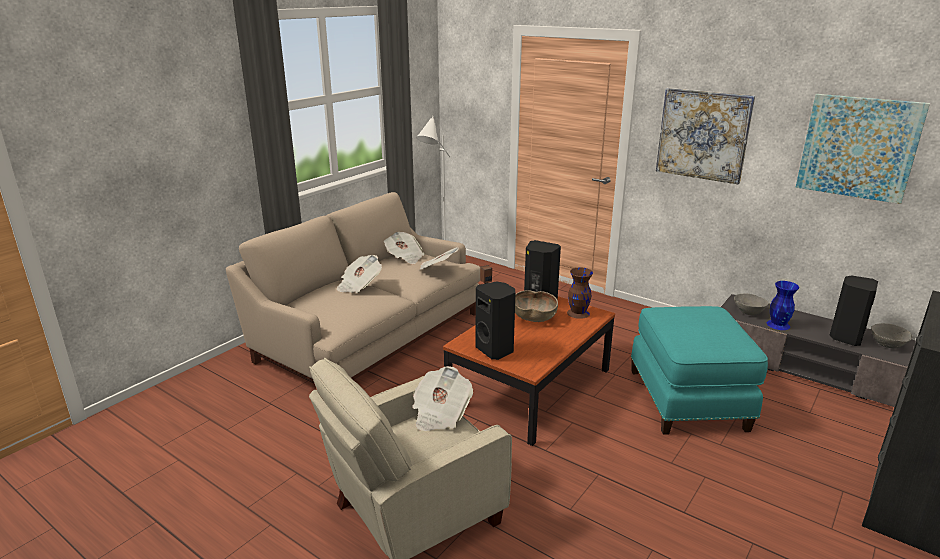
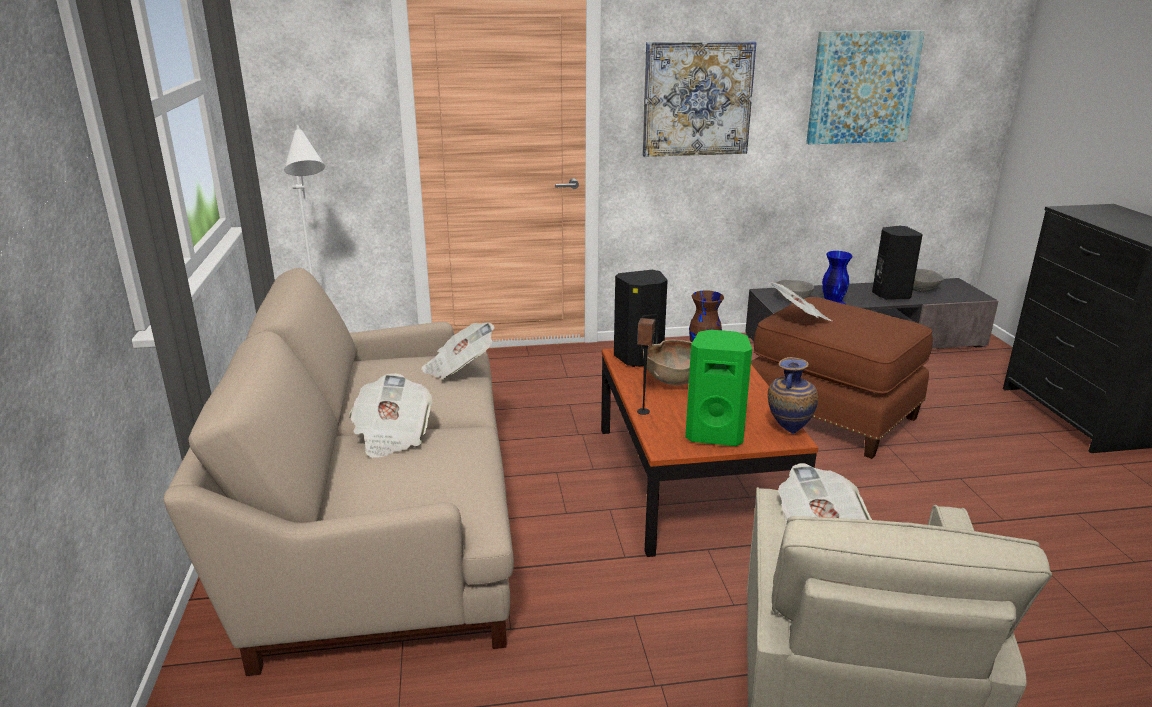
camera: 45 degrees left, 0 degrees up
(404, 257) = (377, 371): newspaper -> newspaper (798, 318)
(496, 350) = (714, 434): black speaker -> green speaker
(536, 367) = (787, 431): none -> vase
(689, 399) = (831, 414): turquoise ottoman -> brown ottoman

